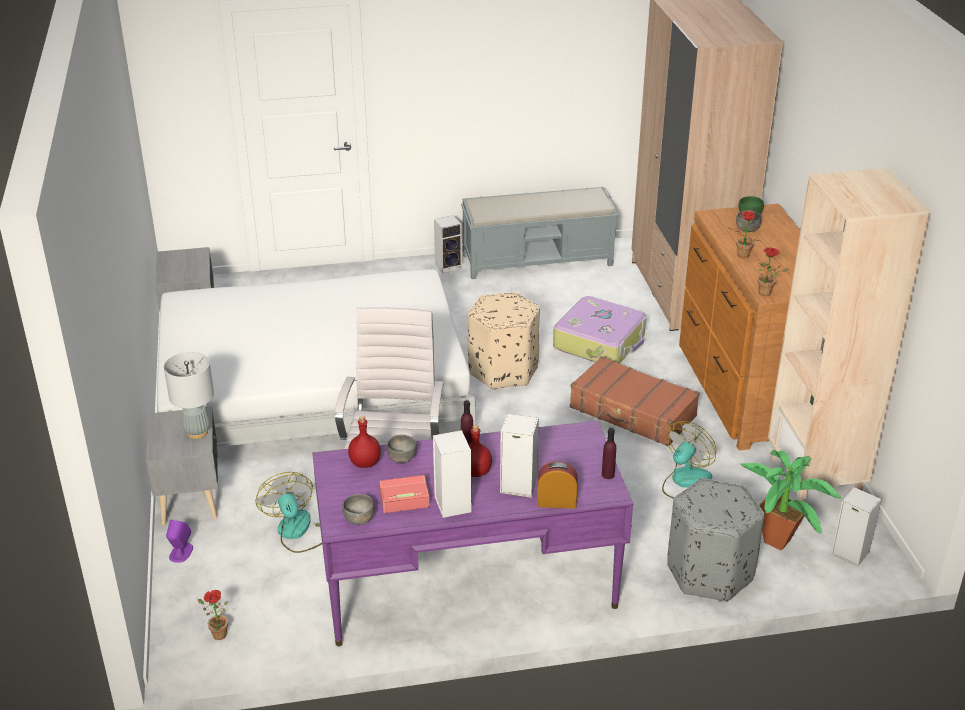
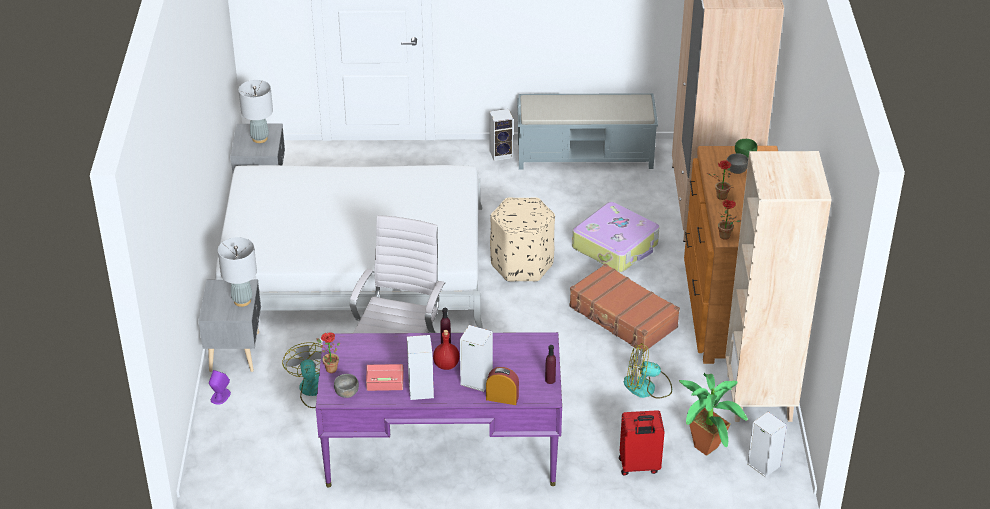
camera: 10 degrees right, 5 degrees up
(186, 263) = (260, 138): none -> grey table lamp
(216, 634) = (237, 465): potted plant -> potted plant (329, 368)
(364, 463) = (361, 347): red bottle -> none
(402, 457) = (392, 346): grey bowl -> none
(686, 483) = (647, 387): fan -> fan turned 135 degrees counterclockwise
(709, 573) = (639, 466): grey ottoman -> red suitcase

